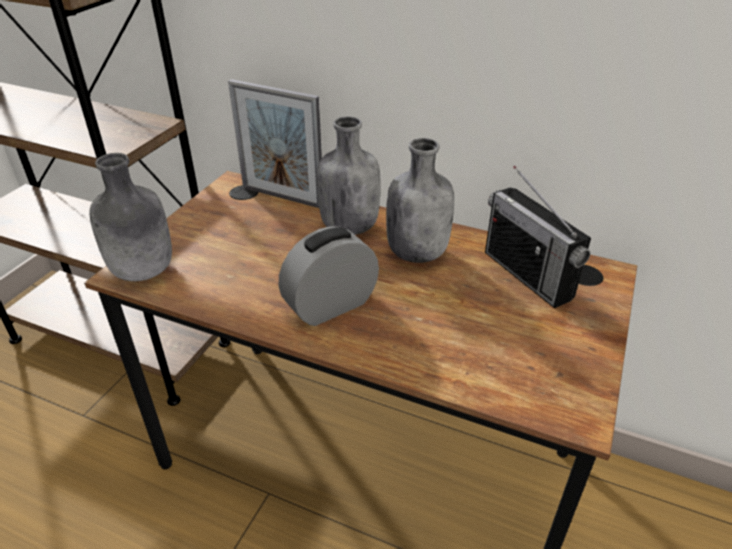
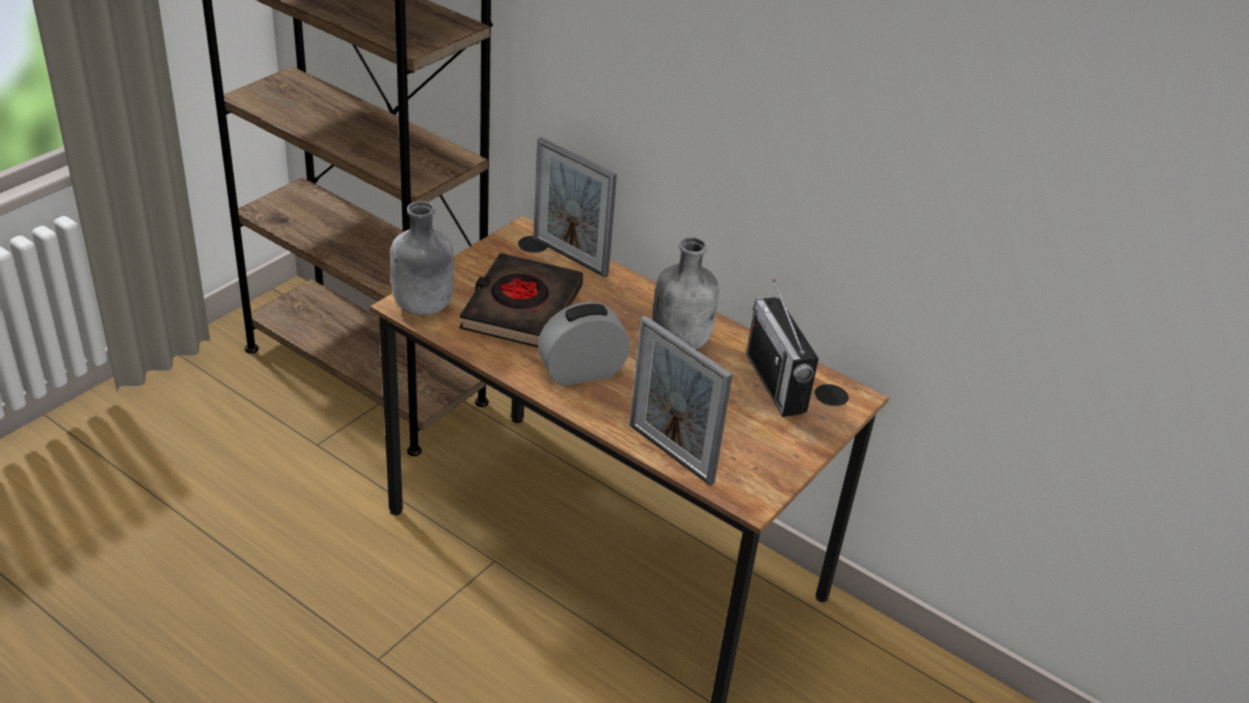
camera: 10 degrees right, 0 degrees up
(248, 253) = (521, 308): none -> black book
(349, 227) = (625, 302): grey bottle -> none
(462, 379) = (670, 454): none -> picture frame

